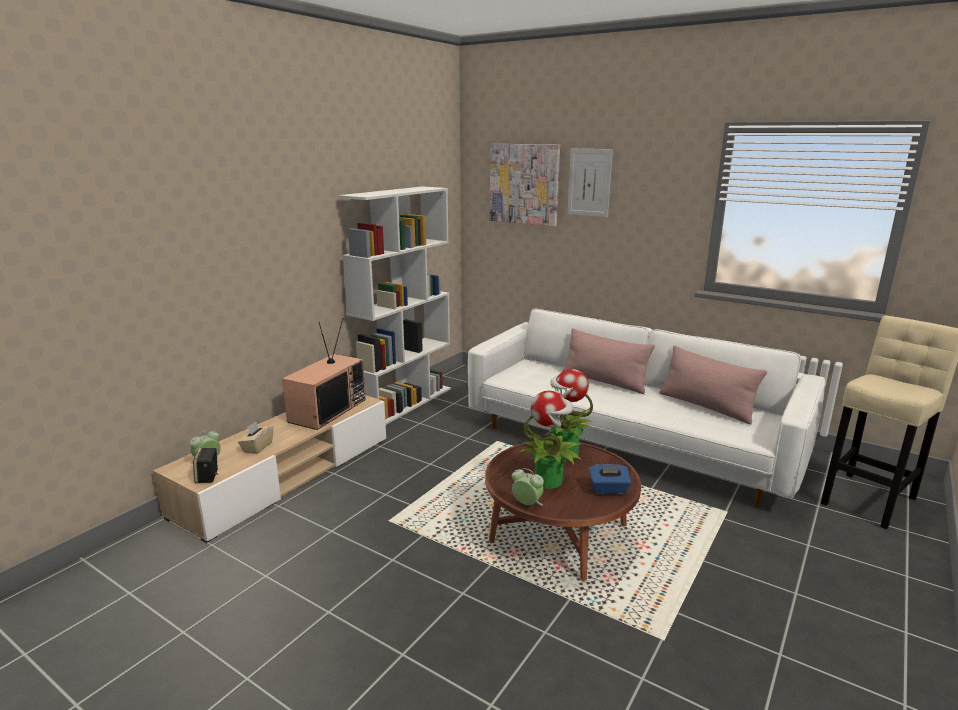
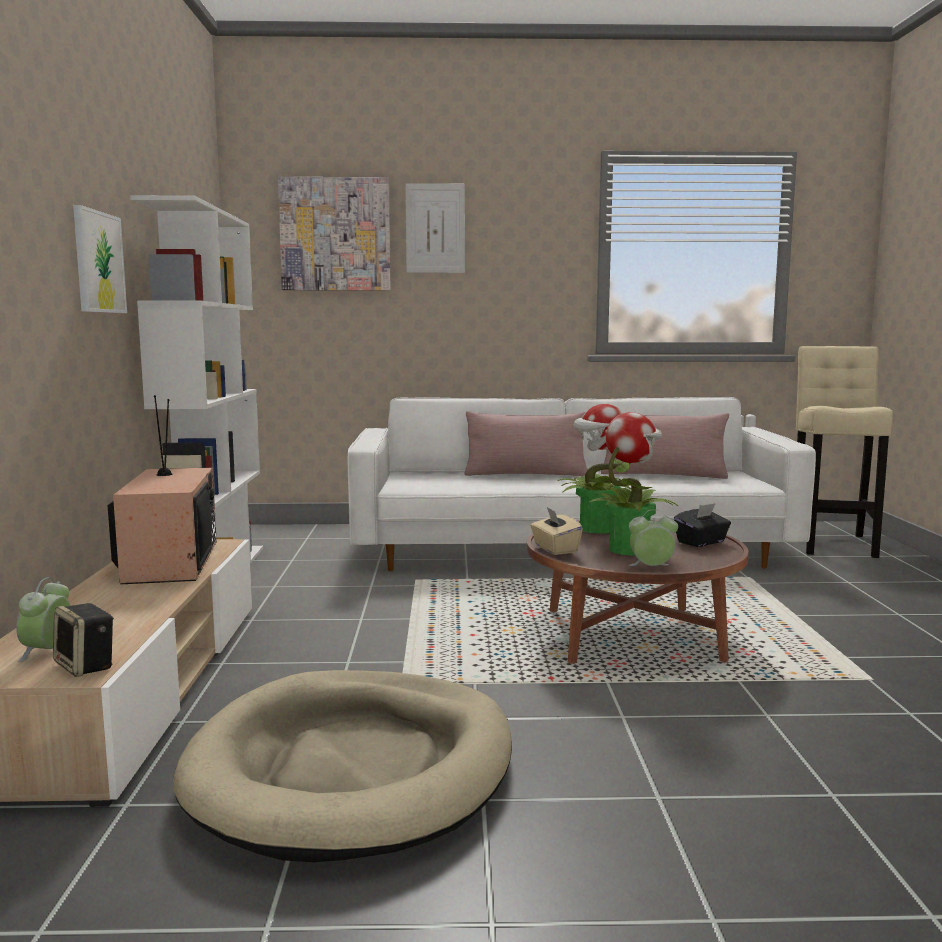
camera: 35 degrees left, 10 degrees down
(257, 447) = (118, 617): beige tissue box -> beige tissue box (555, 549)
(304, 565) = (353, 768): none -> beige dog bed
(305, 242) = (98, 262): none -> picture
(608, 489) = (701, 542): blue tissue box -> black tissue box

